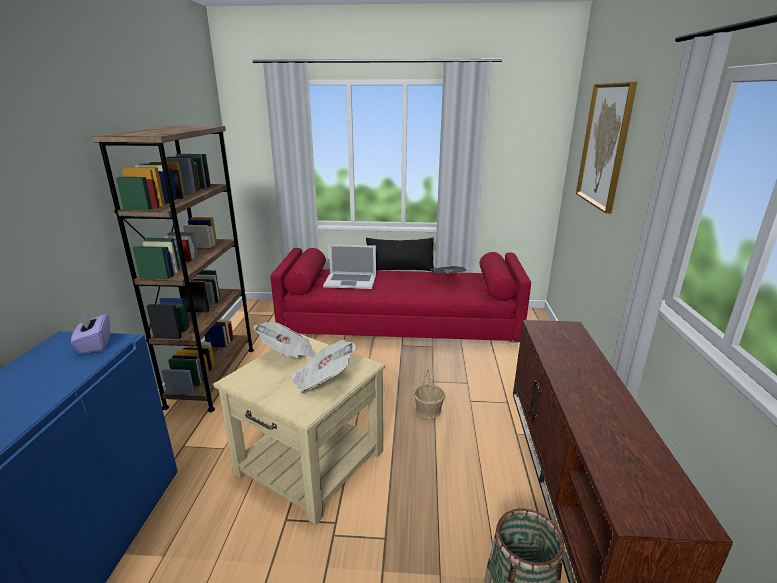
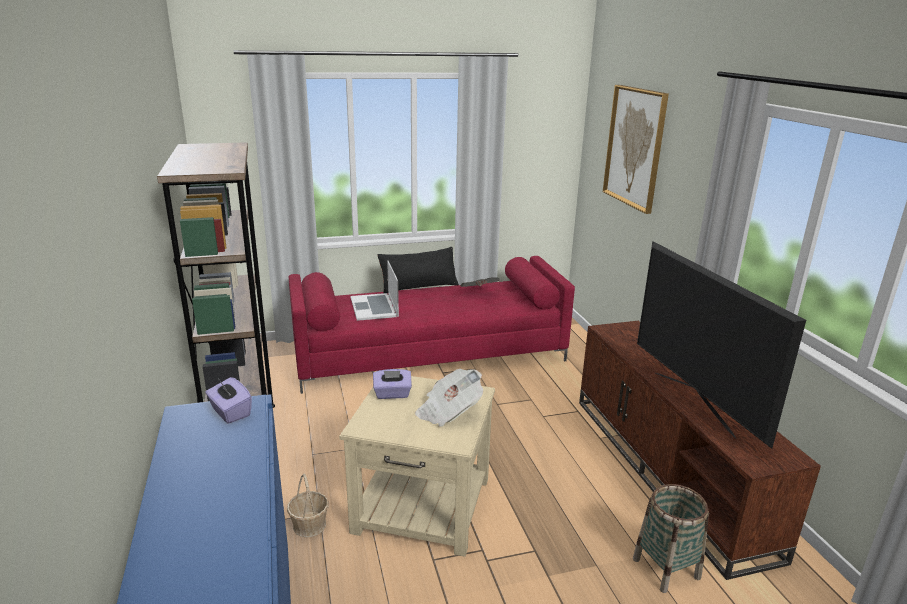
camera: 20 degrees left, 0 degrees up
(288, 354) = (392, 394): newspaper -> purple tissue box
(350, 281) = (374, 307): laptop -> laptop turned 90 degrees clockwise
(428, 410) = (508, 432): basket -> basket (309, 525)
(593, 419) = (693, 402): none -> television

